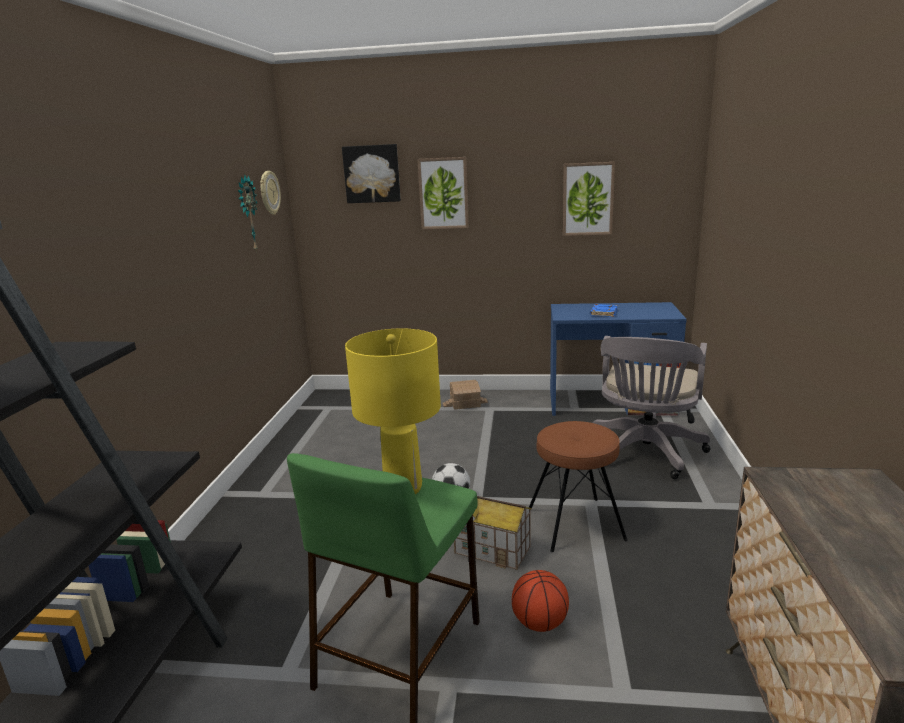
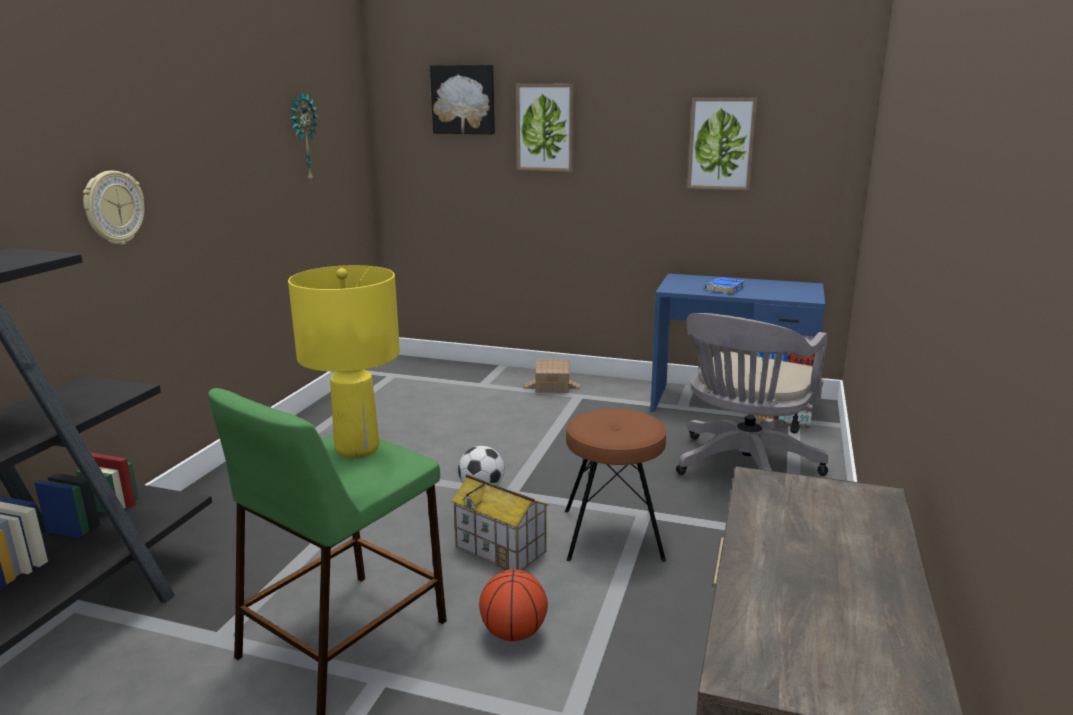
camera: 10 degrees right, 0 degrees up
(269, 193) = (338, 115): wall clock -> wall clock (113, 207)

